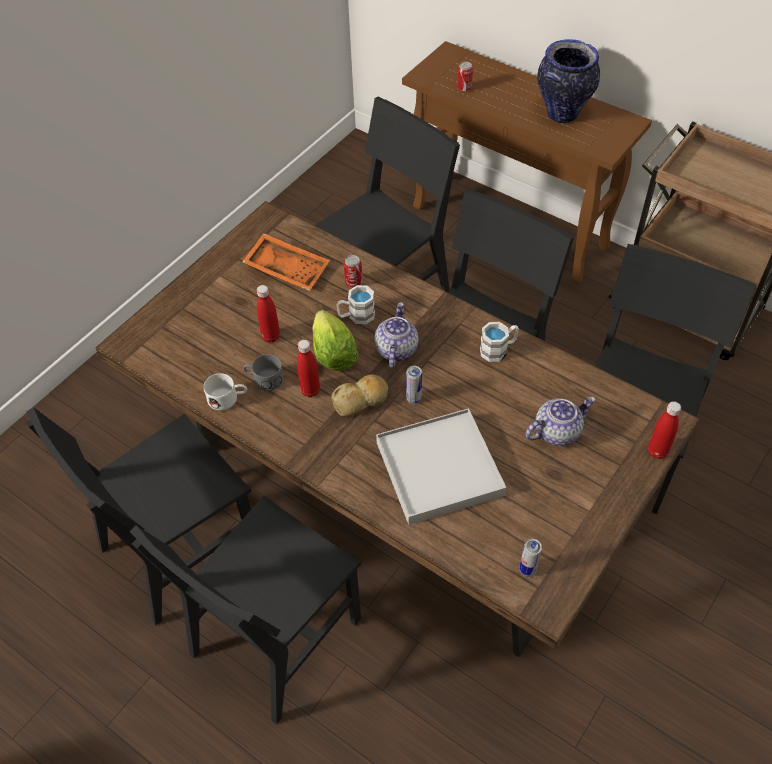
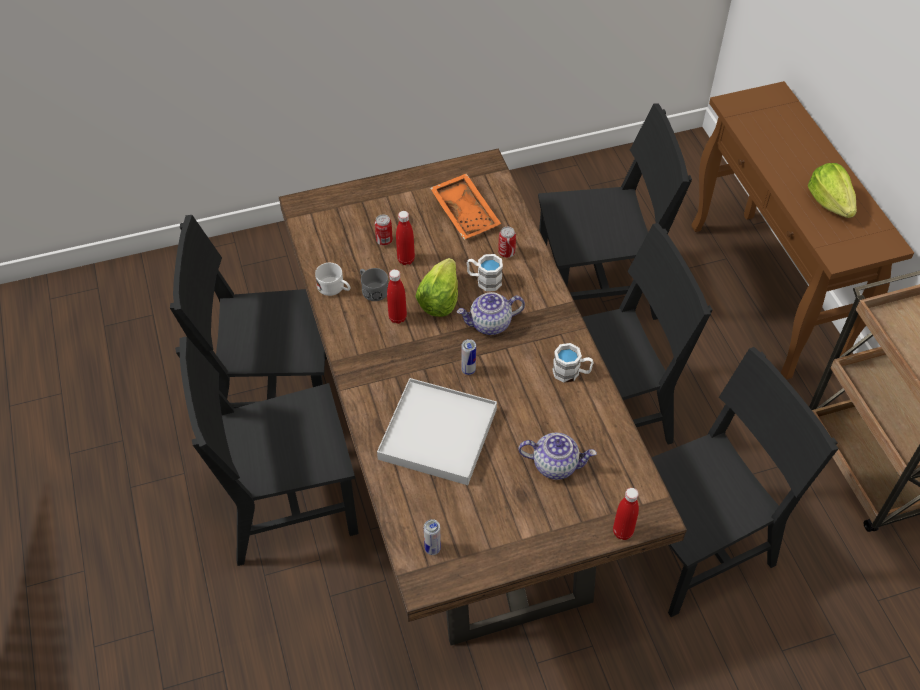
camera: 35 degrees right, 0 degrees up
(361, 400) = (428, 347): bread -> none
(395, 349) = (490, 324): teapot -> teapot turned 150 degrees counterclockwise
(464, 88) = (759, 134): can -> can (384, 241)
(562, 114) = (829, 203): vase -> lettuce

